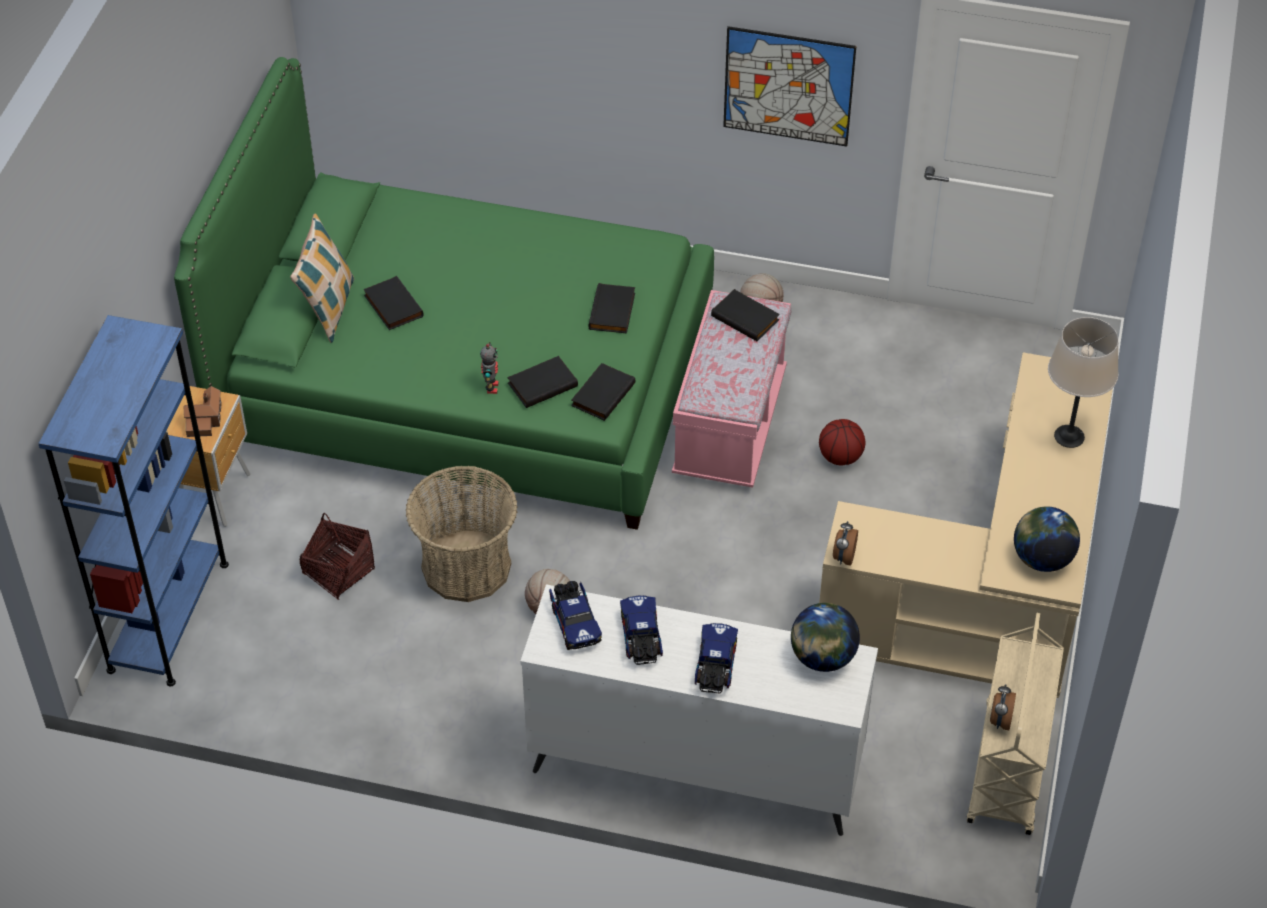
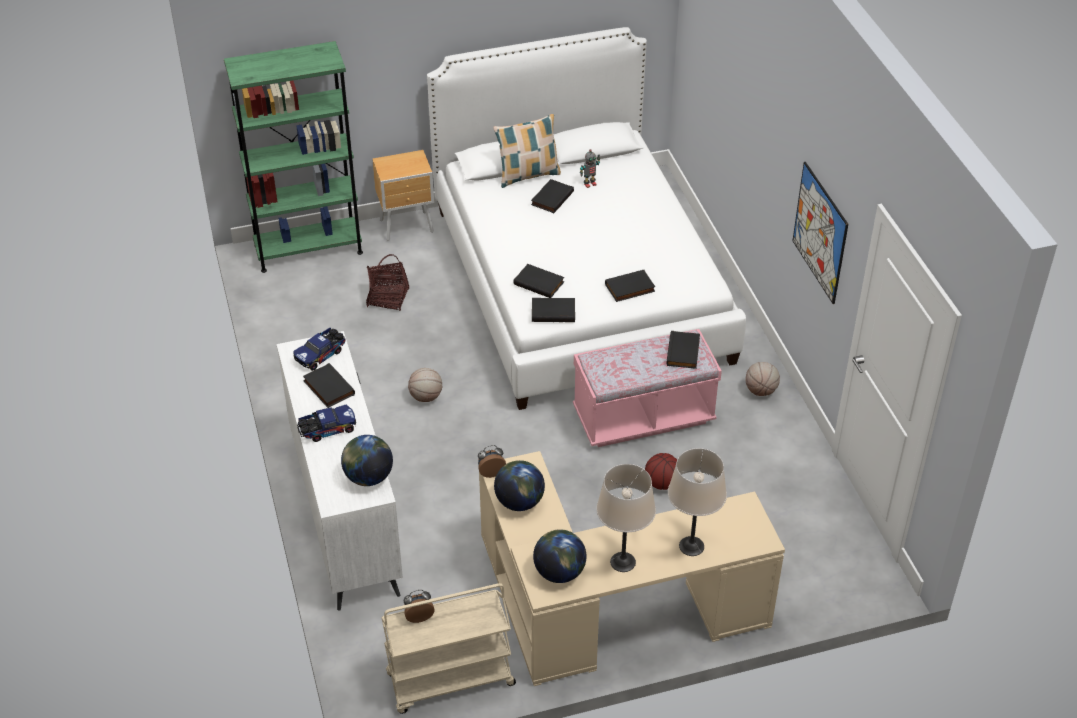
camera: 60 degrees right, 5 degrees down
(168, 616) = (308, 249): blue bookcase -> green bookcase
(205, 420) = (403, 168): toy house -> none
(465, 378) = (579, 283): green bed -> white bed
(466, 566) = (431, 348): basket -> none
(491, 387) = (519, 264): toy robot -> toy robot (589, 184)
(641, 639) = (327, 388): toy truck -> black book
(906, 552) = (519, 502): none -> globe
(1058, 500) = (623, 562): none -> beige table lamp

